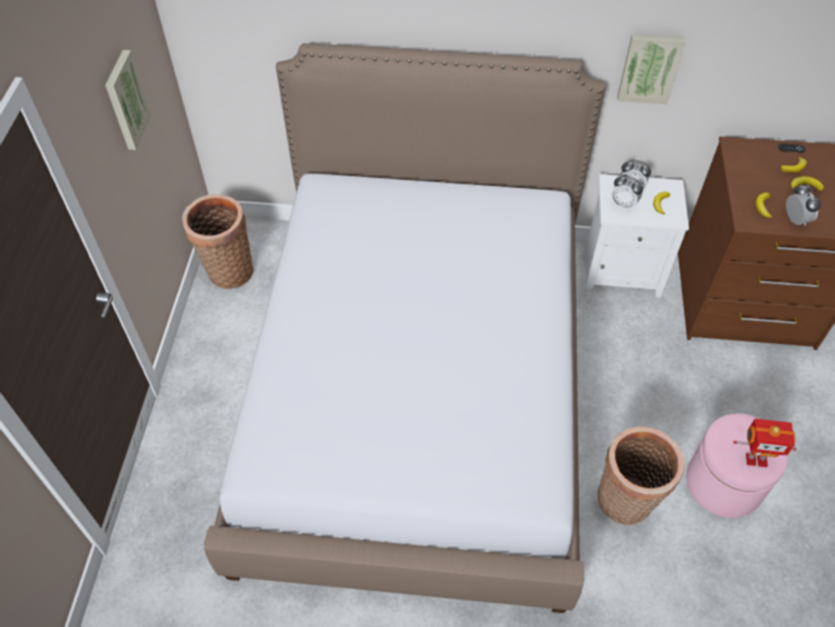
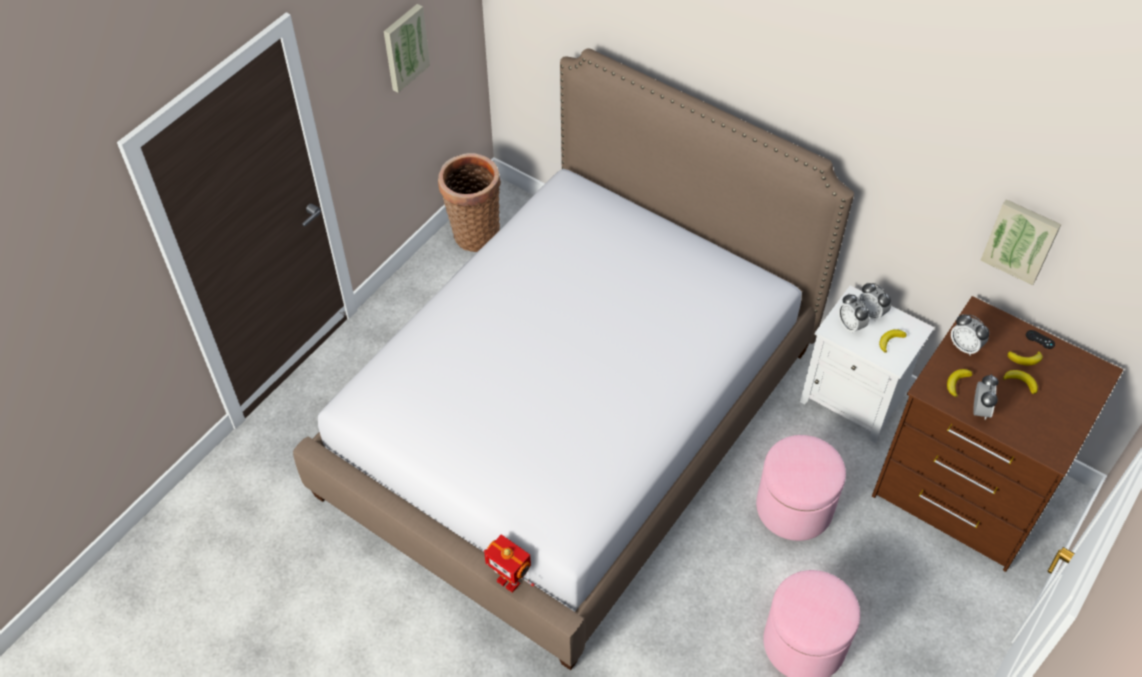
camera: 30 degrees right, 0 degrees up
(626, 503) = (695, 612): basket -> none
(639, 377) = (794, 507): none -> pink ottoman
(649, 67) = (905, 196): picture -> picture (1021, 240)
(746, 176) = (964, 346): none -> alarm clock
(756, 459) = (816, 621): toy robot -> toy robot (509, 581)

